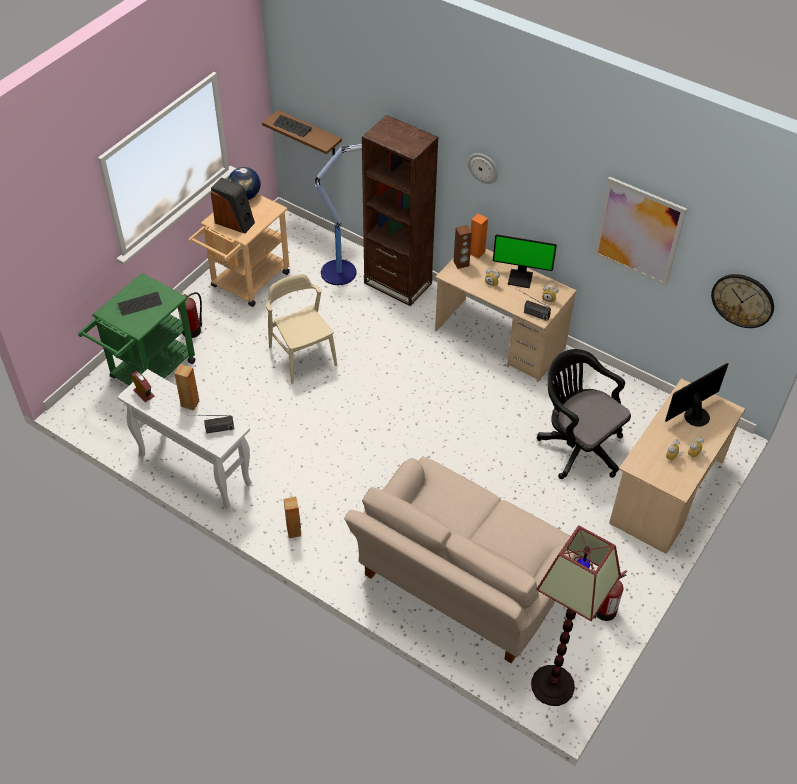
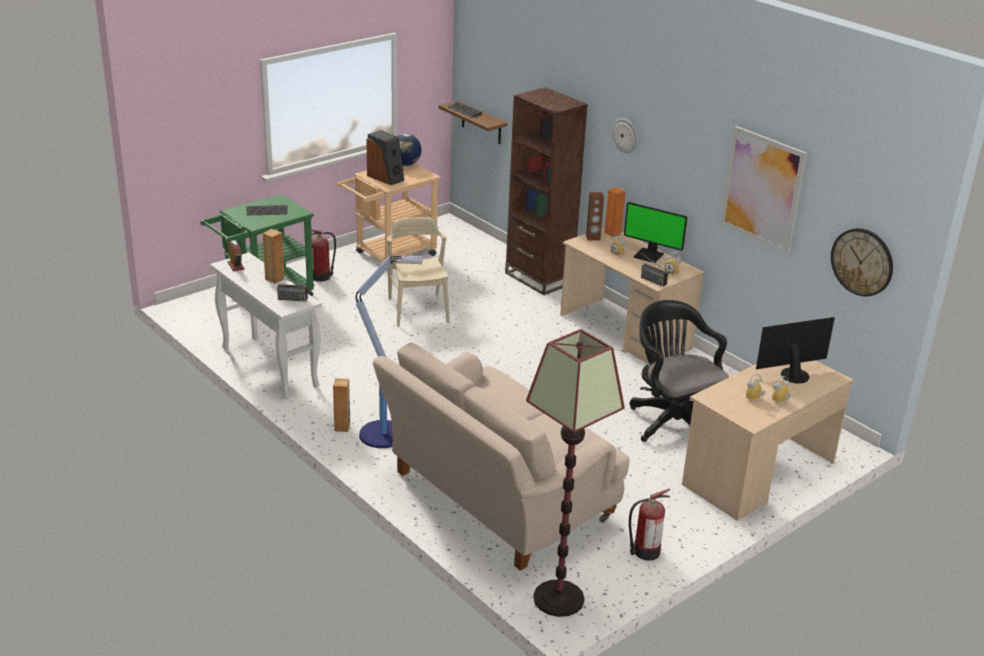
camera: 15 degrees right, 20 degrees down
(340, 272) = (485, 262): floor lamp -> floor lamp (384, 434)

